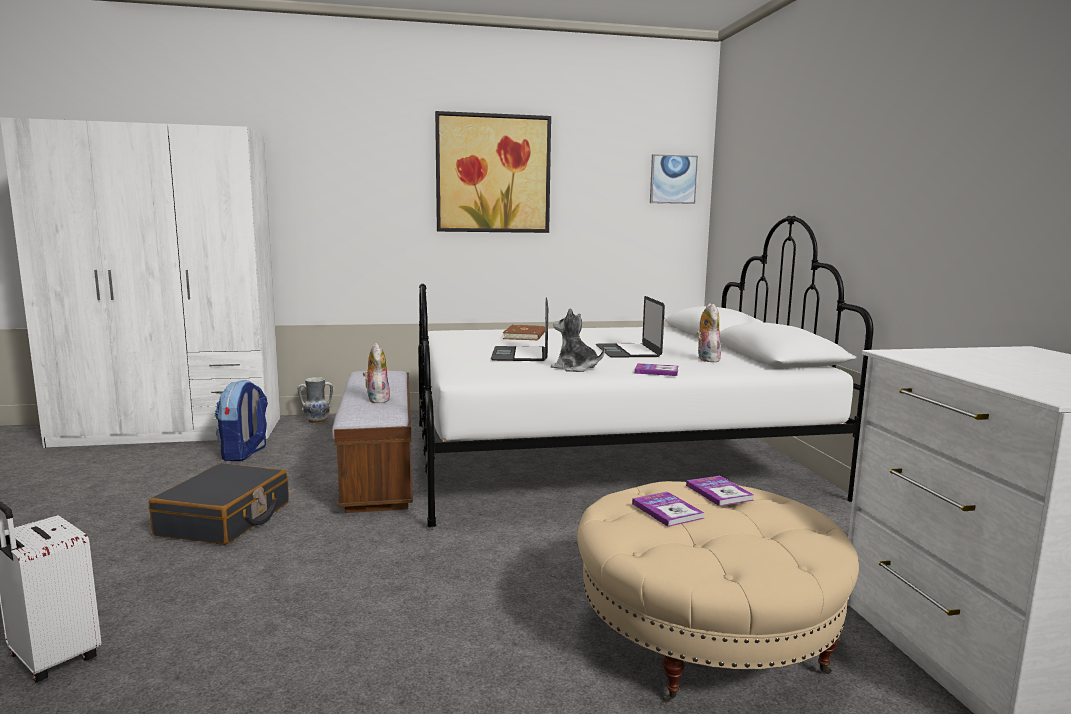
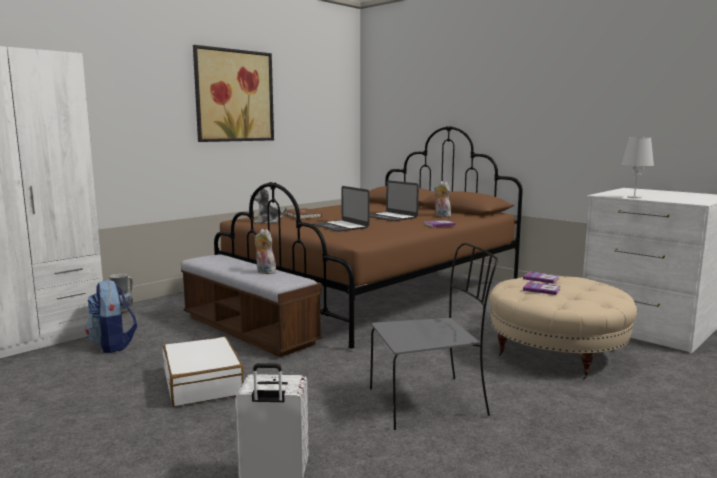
camera: 35 degrees left, 0 degrees up
(225, 519) = (203, 383): black suitcase -> white suitcase
(376, 636) = (430, 402): none -> grey chair
(575, 368) = (396, 229): plush toy -> plush toy (267, 222)
(607, 459) = (373, 292): white bed -> brown bed
(673, 179) = (340, 101): picture -> none
(945, 366) = (634, 197): none -> white table lamp

